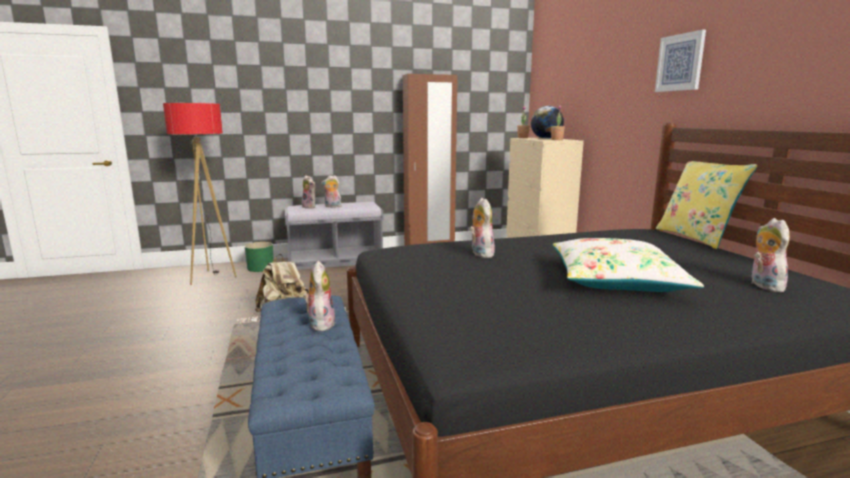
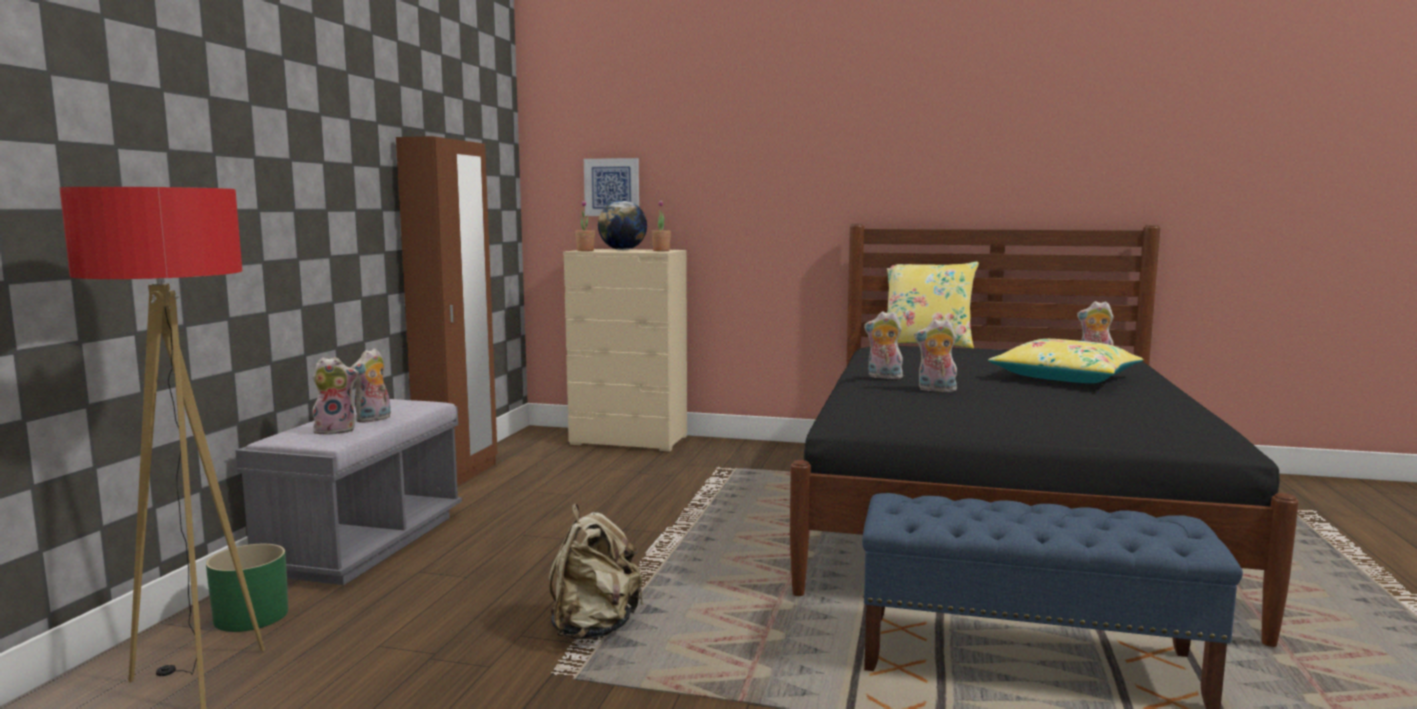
camera: 60 degrees left, 5 degrees down
(320, 324) = (993, 509): plush toy -> plush toy (883, 377)
(616, 280) = (1065, 378): white pillow -> yellow pillow
(680, 62) = (851, 156): picture -> picture (612, 187)

